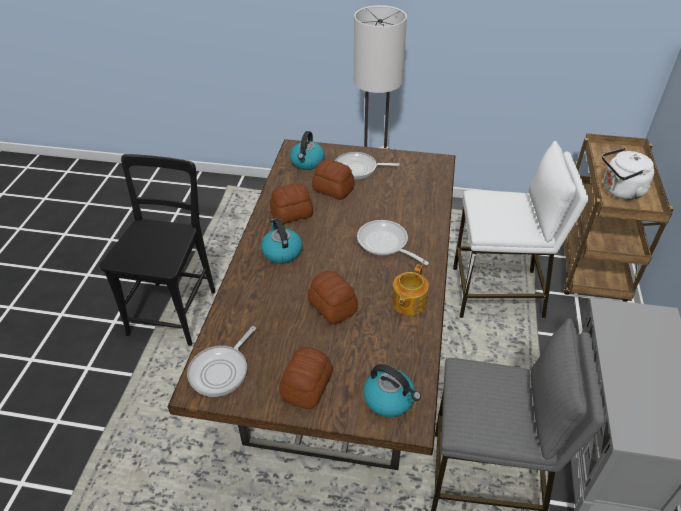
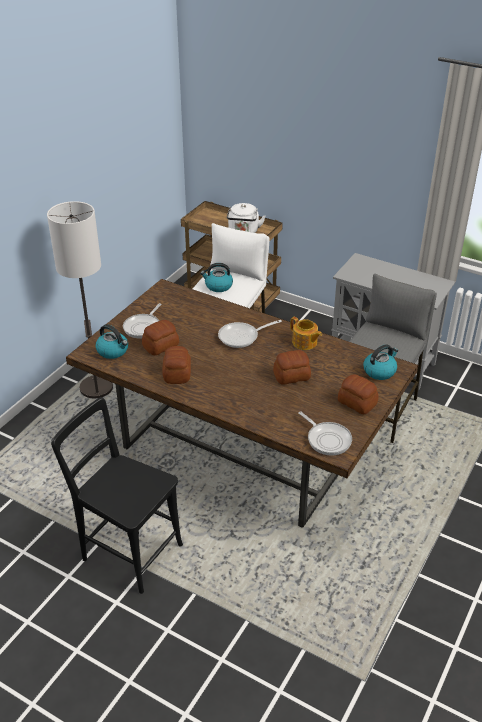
camera: 70 degrees left, 5 degrees down
(281, 252) = (220, 388): kettle -> kettle (218, 286)

